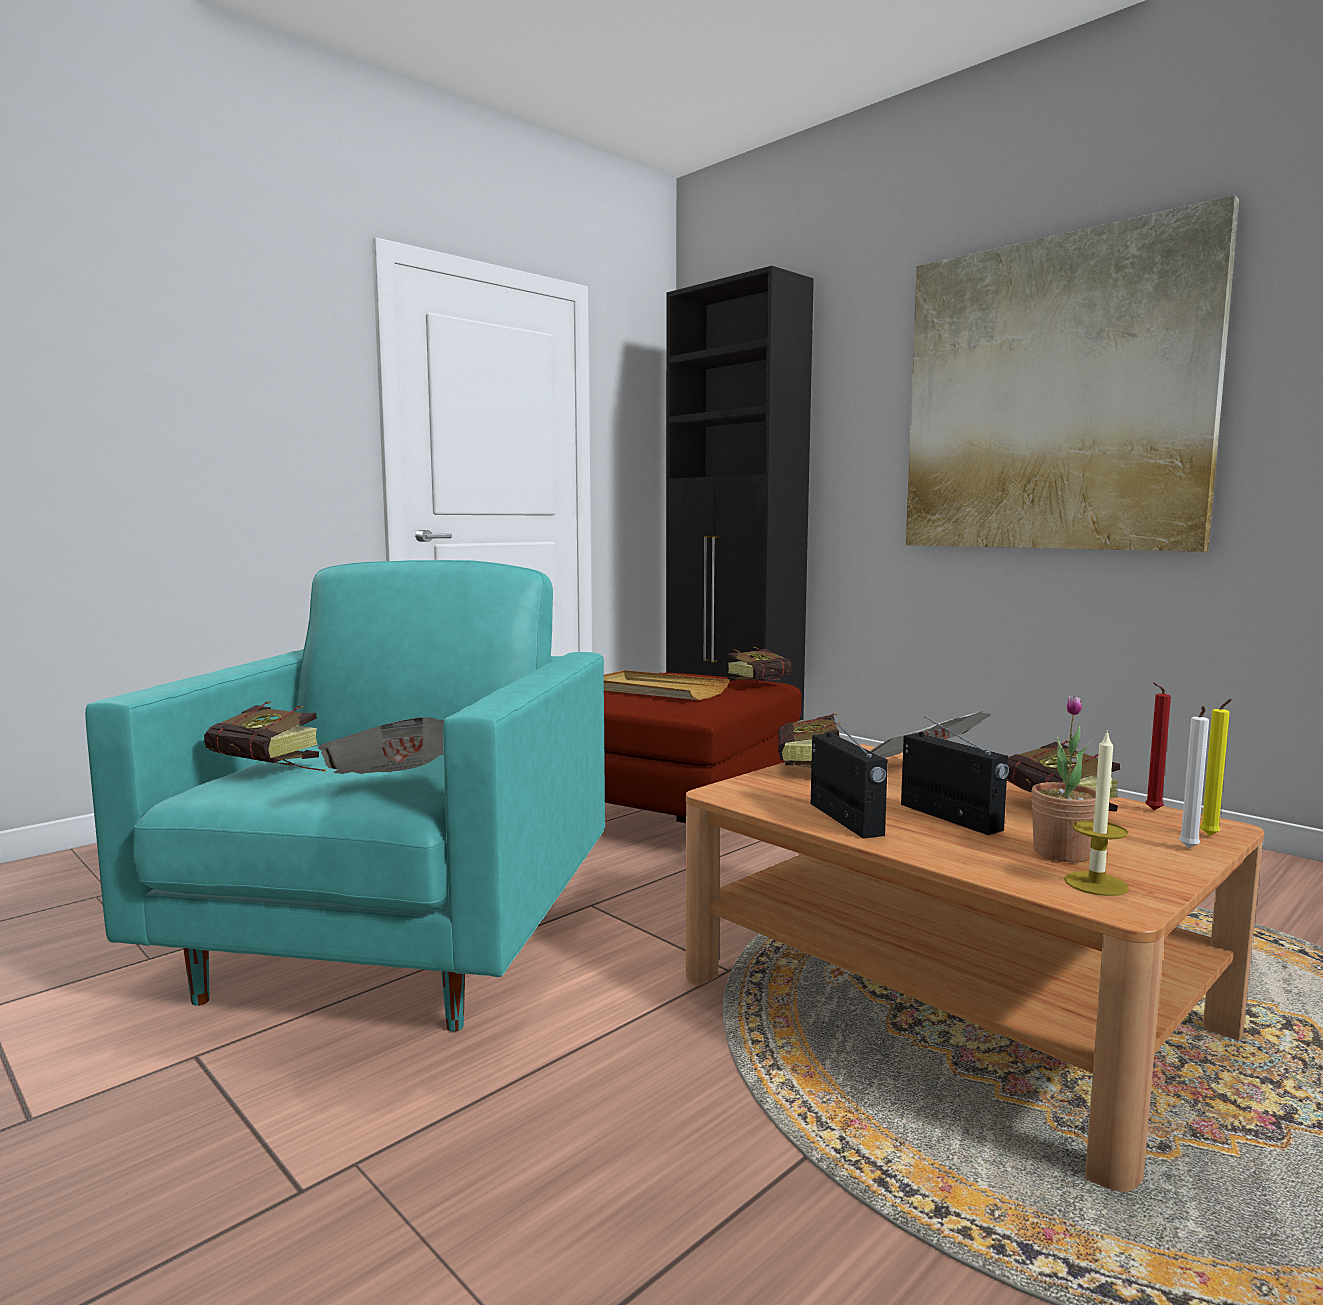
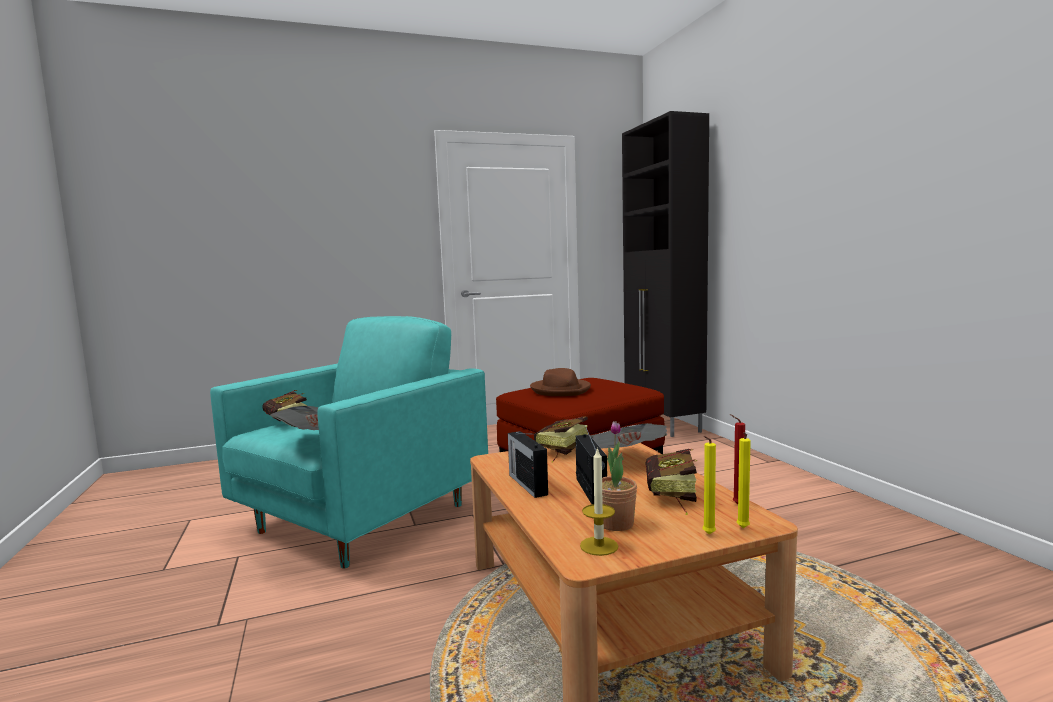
camera: 25 degrees right, 0 degrees up
(655, 690) = (561, 390): beige tray -> brown hat
(763, 684) = (634, 390): book -> none
(846, 819) = (527, 484): radio -> radio turned 150 degrees clockwise
(1052, 396) = (851, 186): picture -> none
(1188, 849) = (707, 535): white candle -> yellow candle

